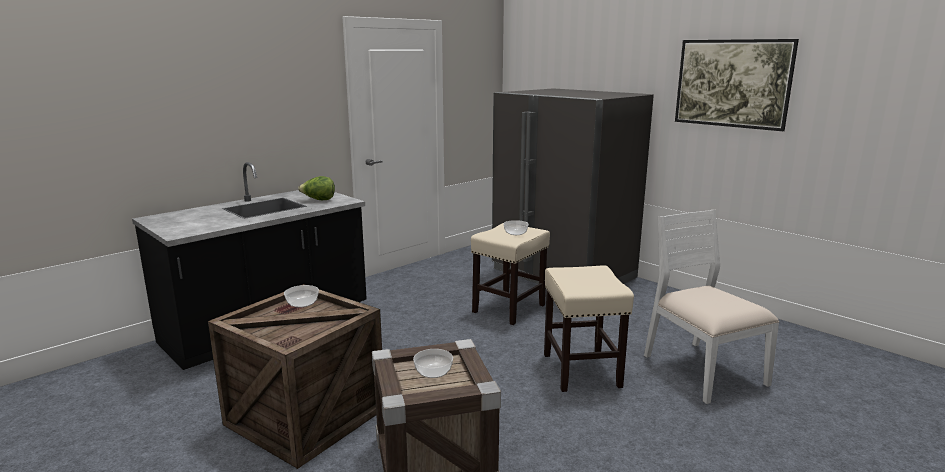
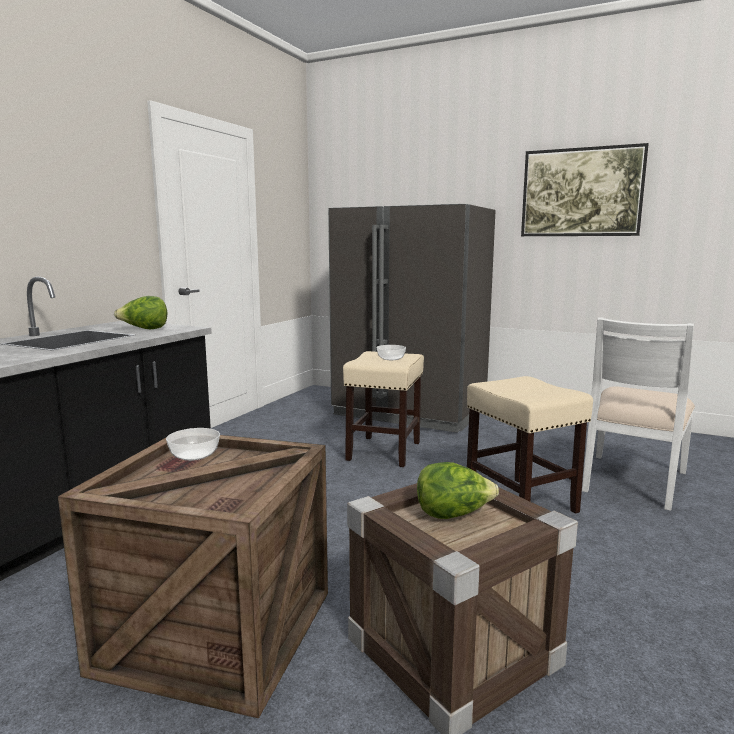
camera: 20 degrees left, 5 degrees down
(433, 371) = (453, 515): bowl -> lettuce
(701, 370) = (632, 481): white chair -> white chair turned 105 degrees counterclockwise

